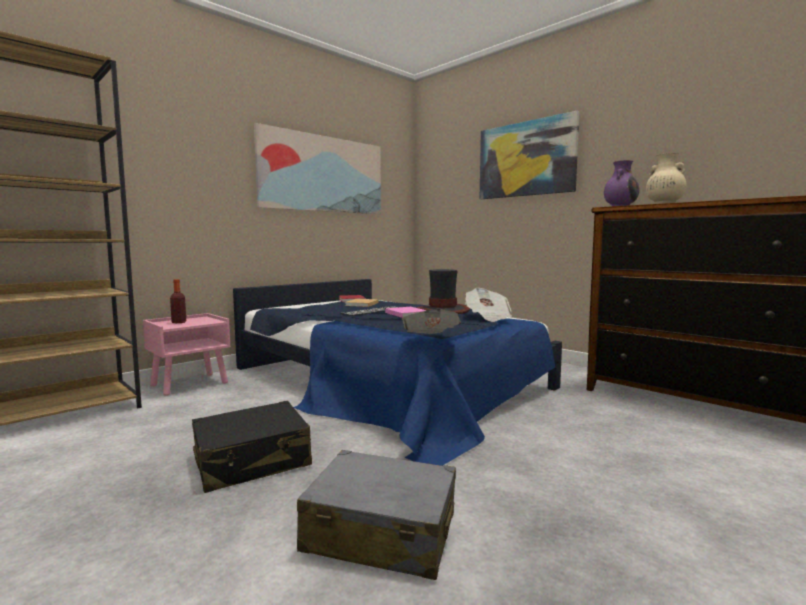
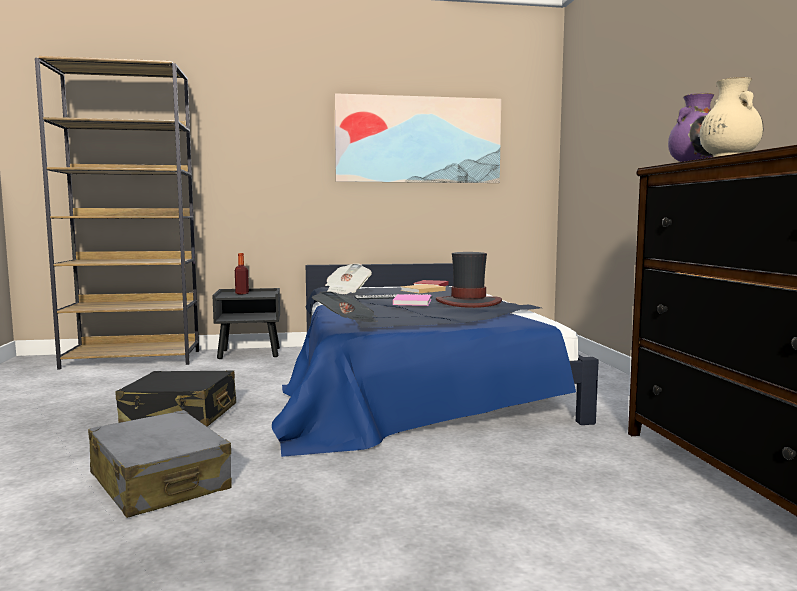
camera: 35 degrees right, 0 degrees up
(190, 384) = (250, 353): pink nightstand -> black nightstand
(488, 317) = (489, 314): newspaper -> newspaper (346, 293)
(526, 159) = (654, 98): picture -> none

